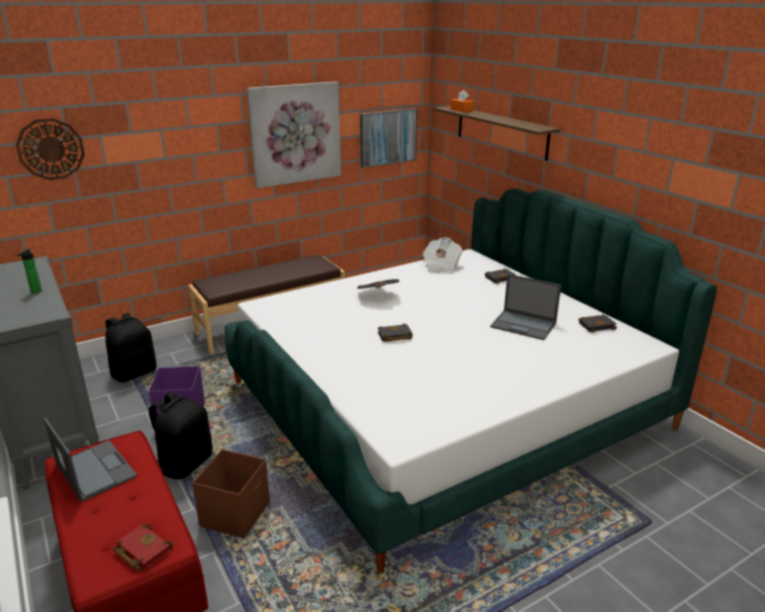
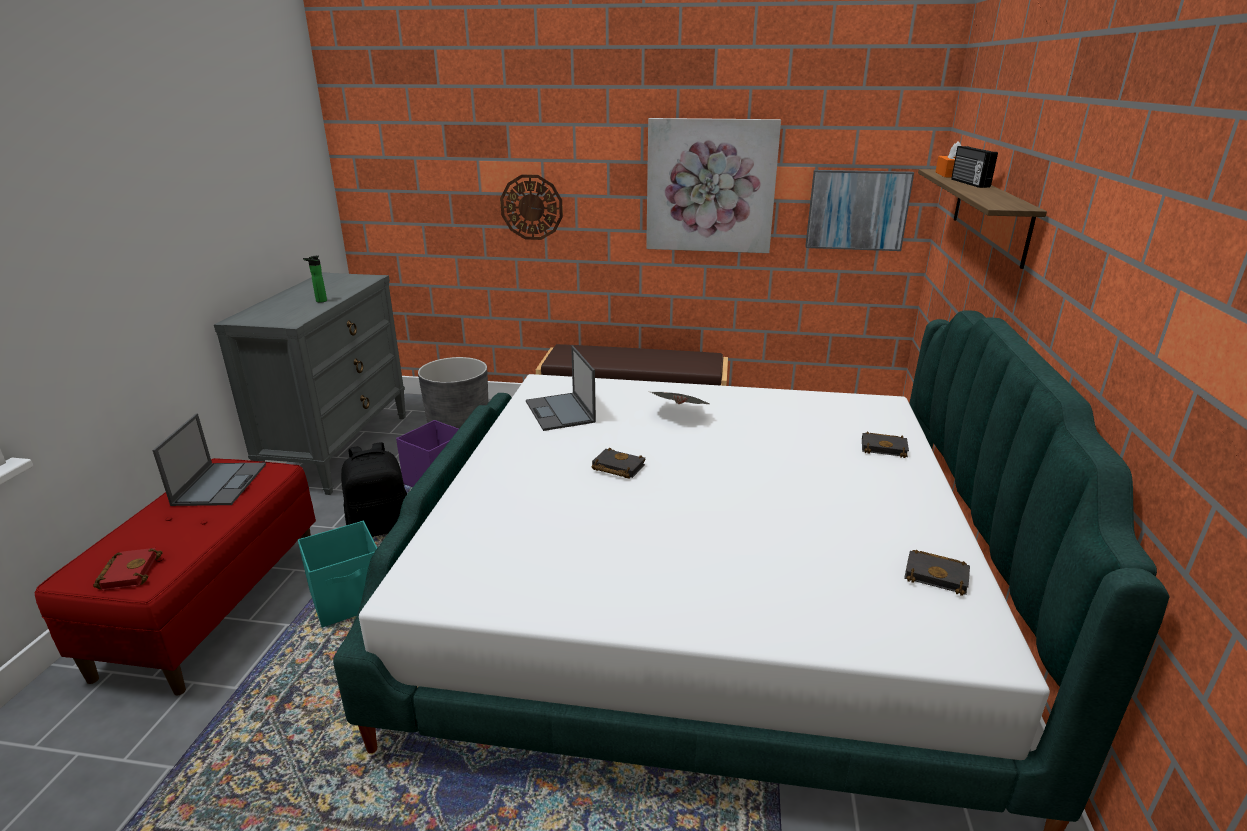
camera: 40 degrees right, 0 degrees up
(50, 149) = (428, 167): wall clock -> wall clock (531, 207)
(134, 373) = (458, 424): black backpack -> grey planter
(236, 514) = (350, 599): brown storage box -> turquoise storage box
(440, 266) = (820, 406): newspaper -> none
(486, 115) = (968, 183): none -> radio
(524, 325) = (812, 524): laptop -> laptop (560, 412)

